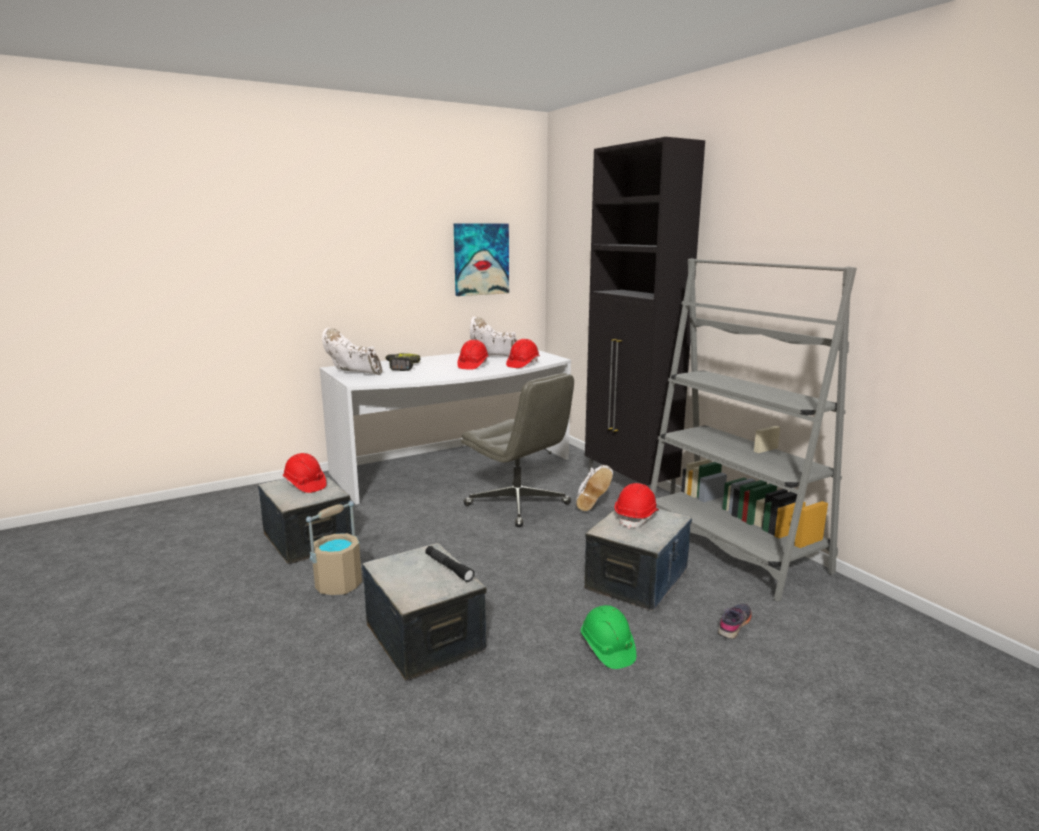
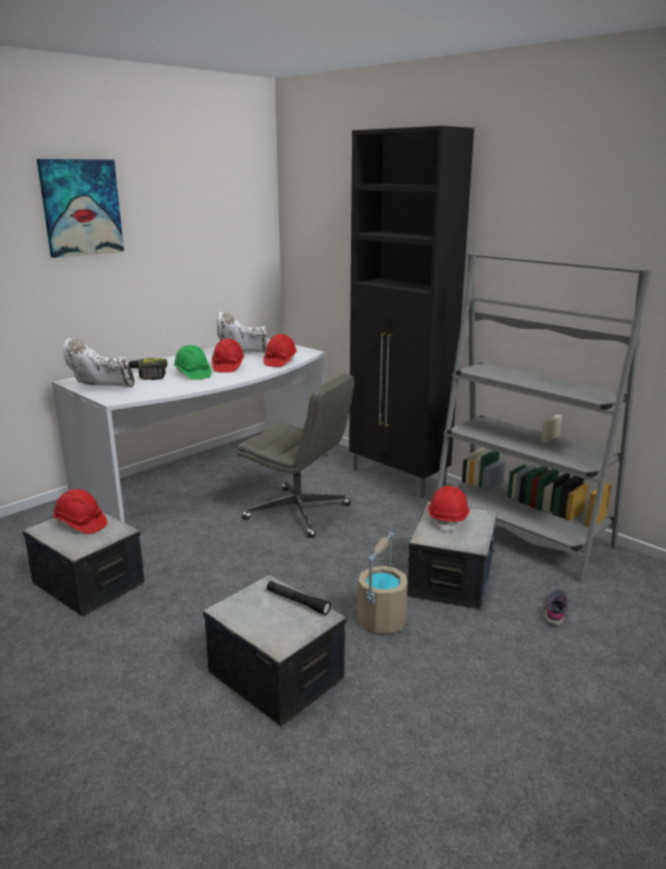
camera: 15 degrees left, 5 degrees up
(339, 584) = (153, 631): beige bucket -> beige bucket (381, 620)
(481, 259) = (215, 245): picture -> picture (81, 207)
(590, 505) = (371, 504): white boot -> none
(607, 649) = (456, 655): green hard hat -> green hard hat (192, 374)

